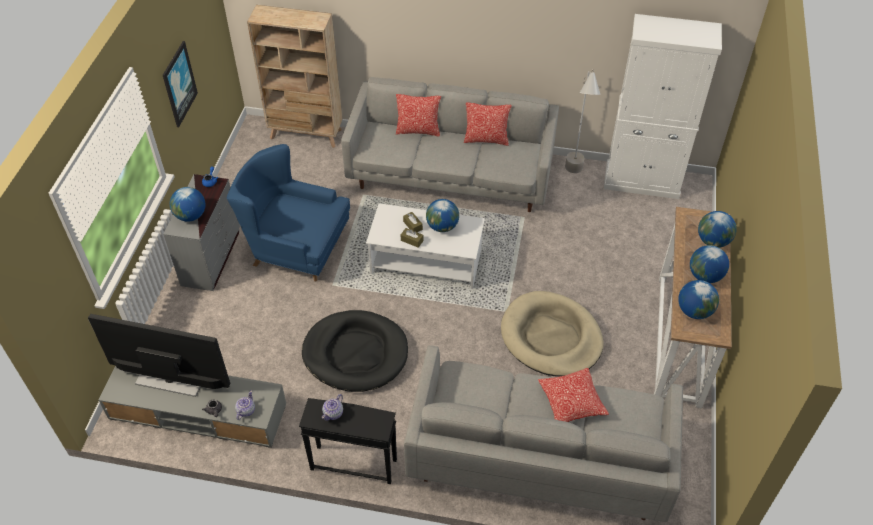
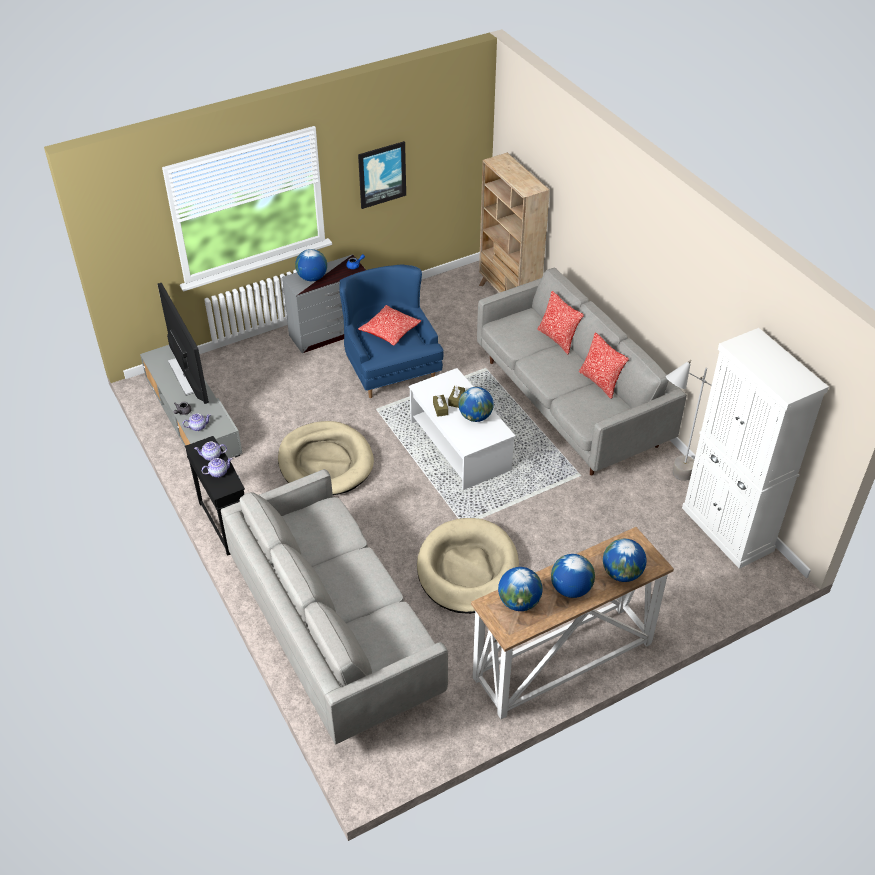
camera: 50 degrees right, 5 degrees down
(355, 353) = (325, 462): black dog bed -> beige dog bed
(358, 420) = (218, 472): none -> teapot
(571, 402) = (371, 595): pillow -> pillow (390, 331)

